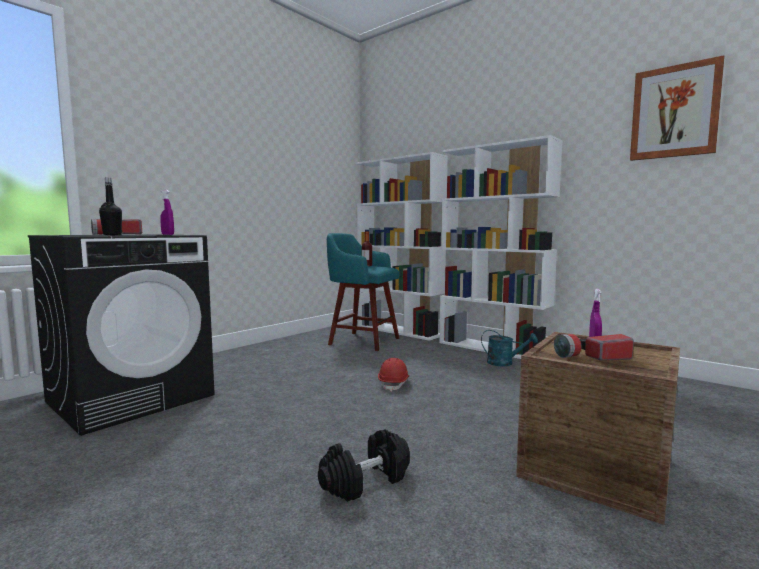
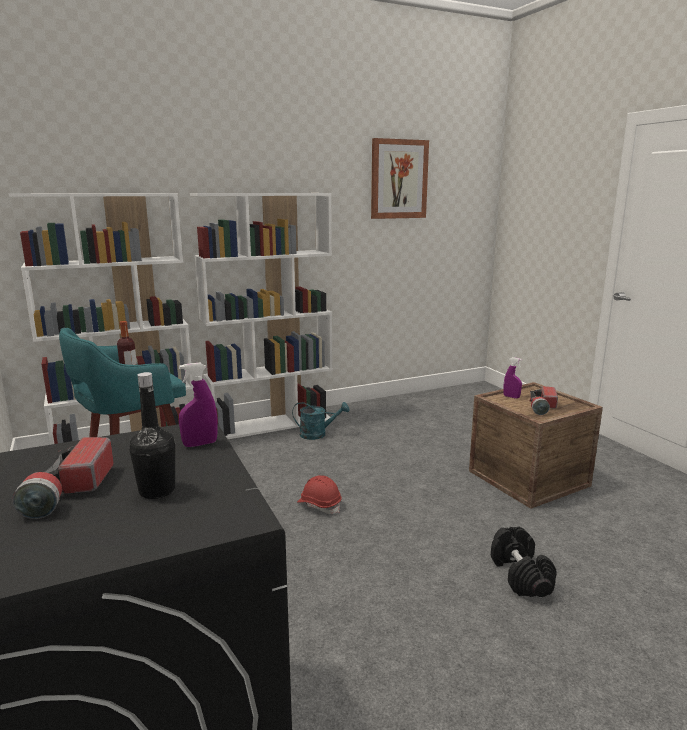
camera: 65 degrees left, 10 degrees up
(505, 363) = (318, 434): turquoise watering can -> turquoise watering can turned 45 degrees clockwise

